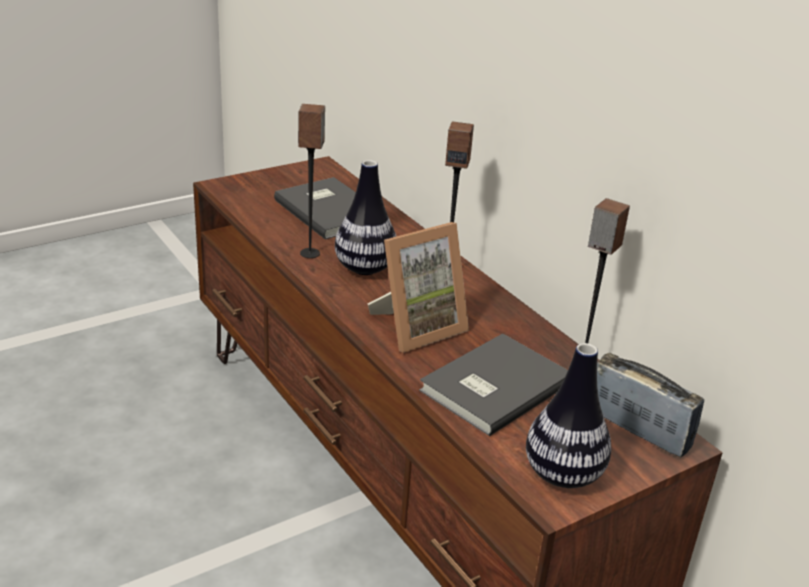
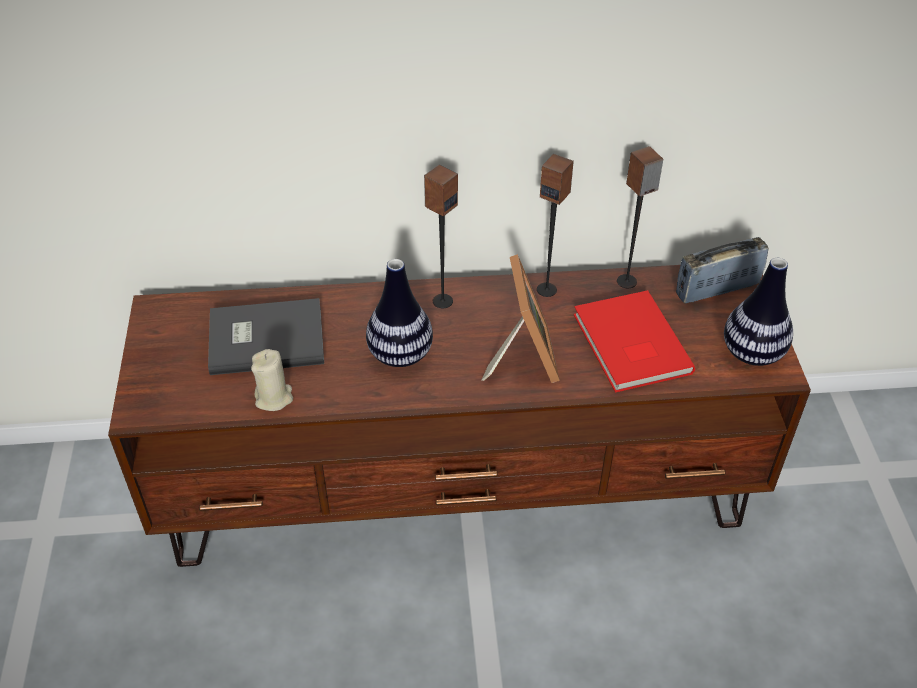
camera: 60 degrees left, 15 degrees up
(272, 229) = (274, 398): none -> beige candle
(310, 253) = (346, 385): speaker -> speaker (547, 289)
(491, 386) = (629, 345): grey book -> red book

